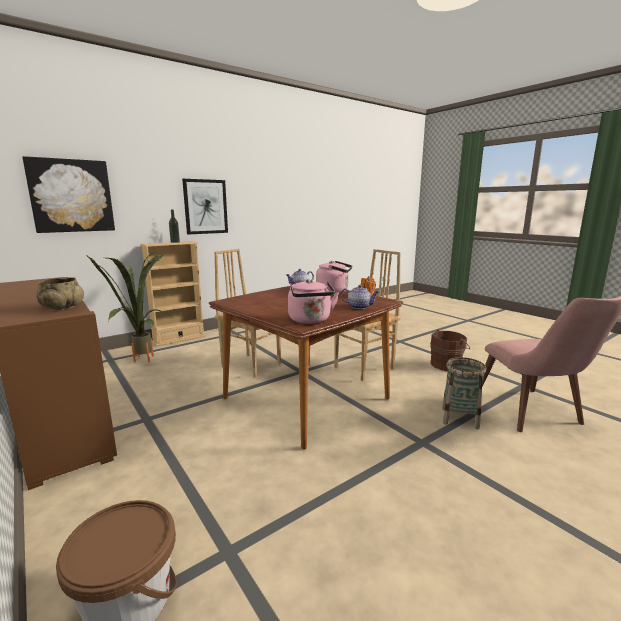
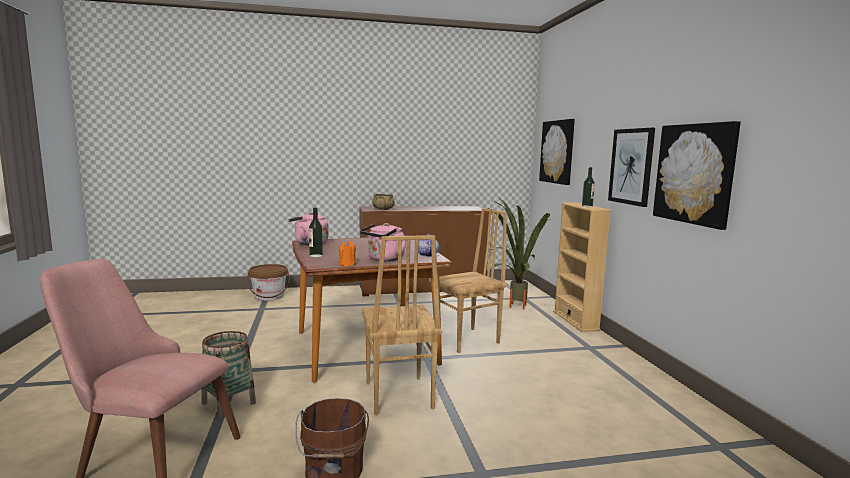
camera: 115 degrees right, 5 degrees down
(259, 208) = (694, 173): none -> picture
(359, 307) = (316, 256): teapot -> bottle

